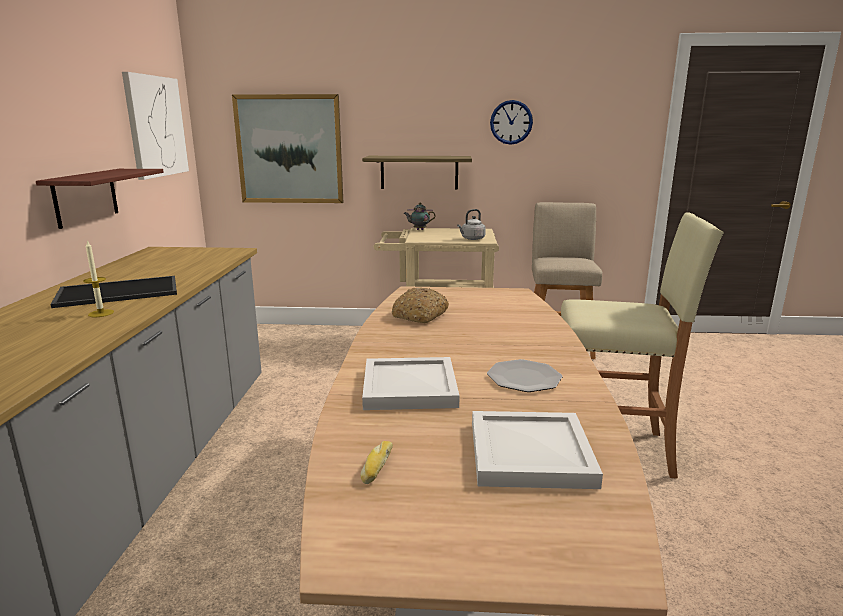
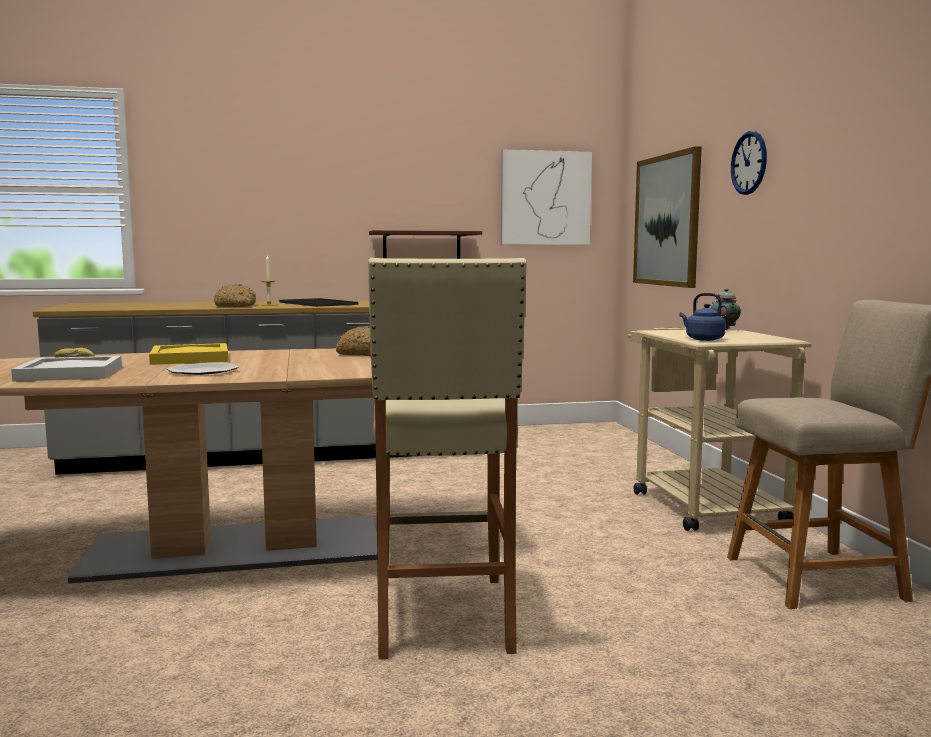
camera: 75 degrees right, 10 degrees down
(83, 330) = (236, 306): none -> bread
(408, 386) = (191, 358): white tray -> yellow tray
(419, 172) = (755, 246): shelf -> none
(472, 239) = (702, 339): grey kettle -> blue kettle
(511, 122) = (852, 156): wall clock -> wall clock (749, 163)

